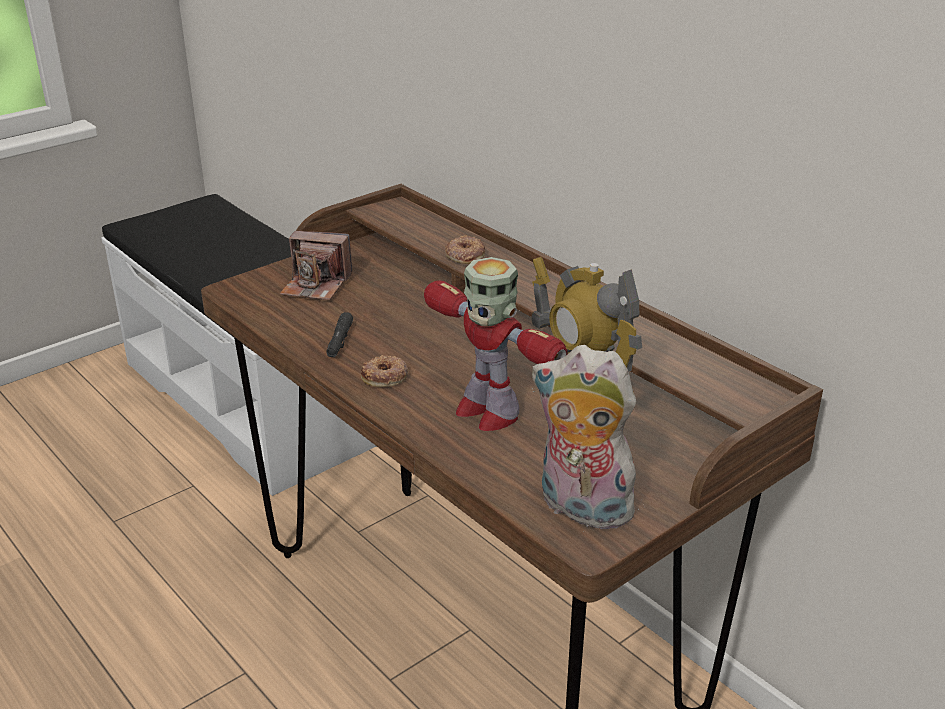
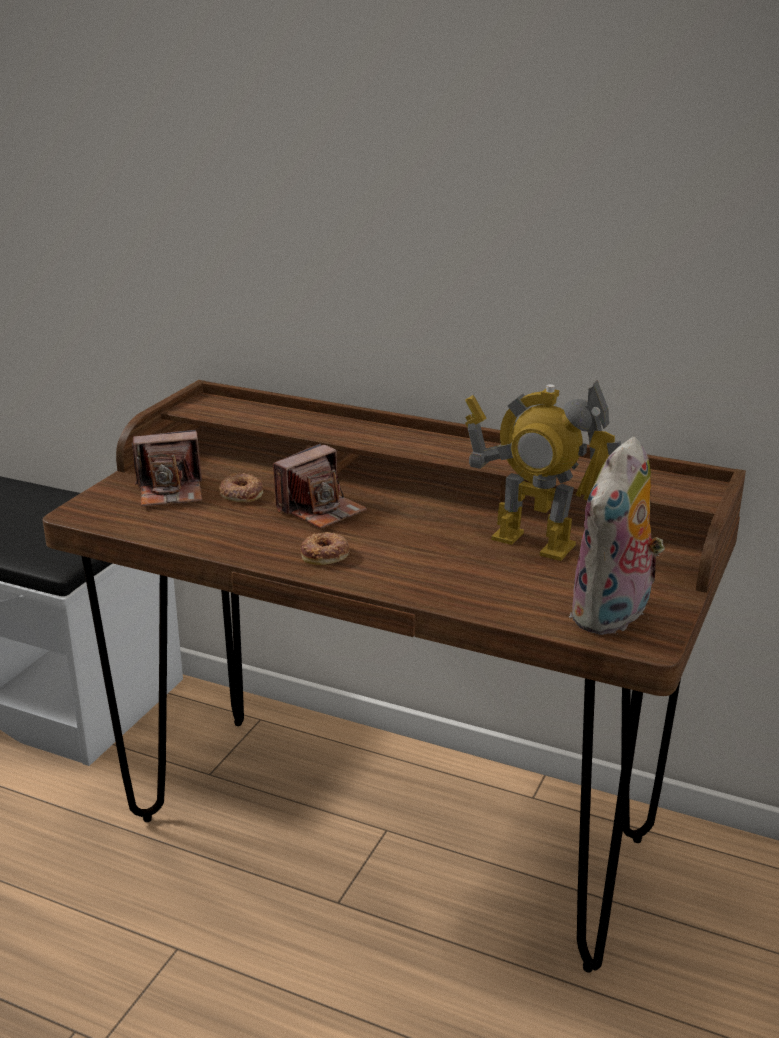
camera: 25 degrees left, 5 degrees down
(340, 341) = (247, 534): black flashlight -> none
(420, 331) = (320, 510): none -> camera
(465, 255) = (326, 429): donut -> donut (241, 493)
(487, 411) = (452, 561): toy robot -> none
(580, 508) = (613, 617): plush toy -> plush toy turned 60 degrees counterclockwise

